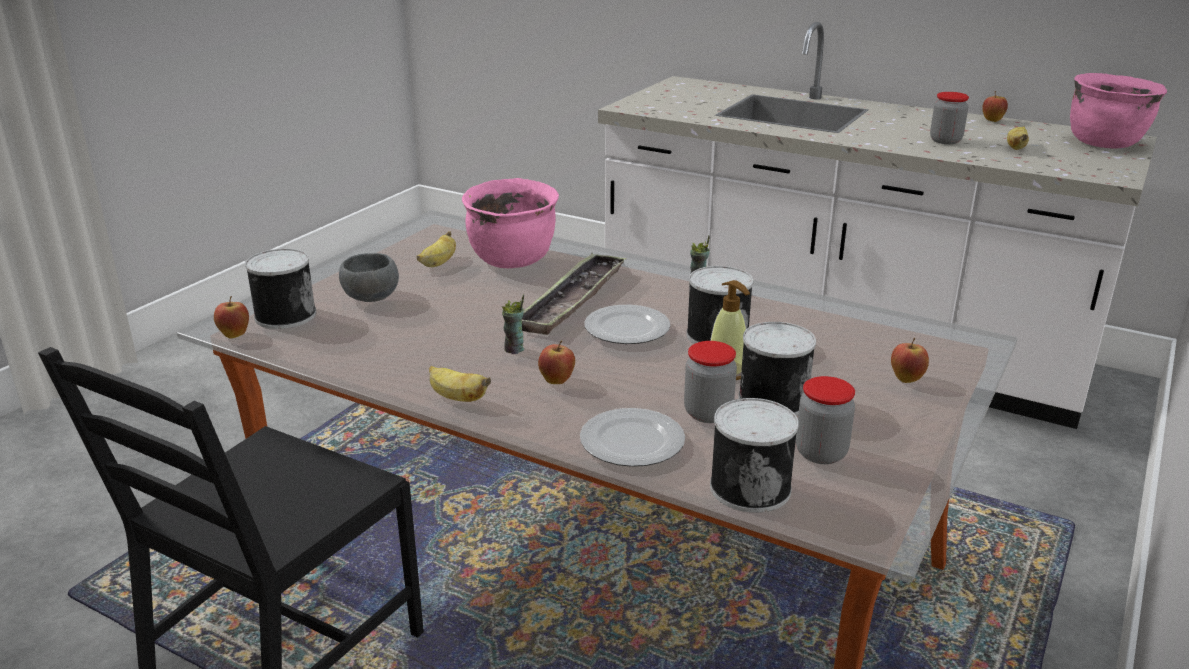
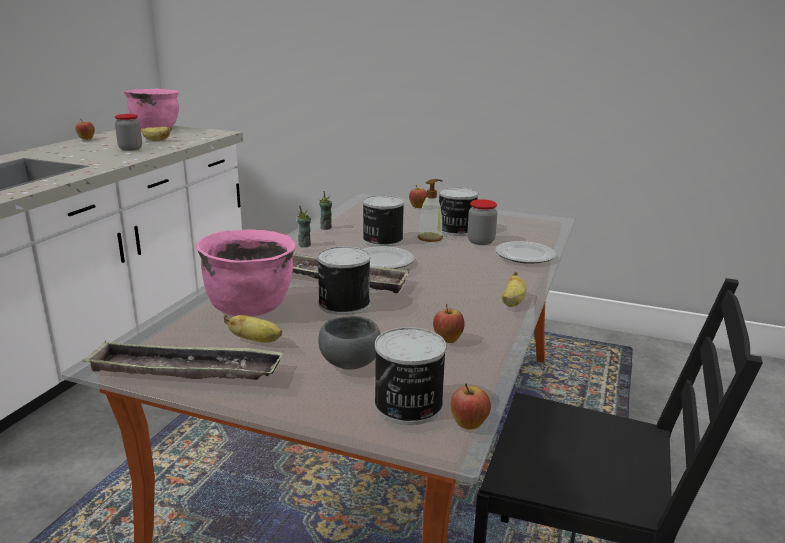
camera: 100 degrees left, 5 degrees down
(403, 242) = (185, 371): none -> tray
(514, 349) = (431, 292): cup -> cup (326, 227)
(557, 381) = (469, 276): apple -> apple (447, 340)
(750, 486) = (542, 234): can -> can (342, 304)
(821, 453) = (501, 223): jar -> none

